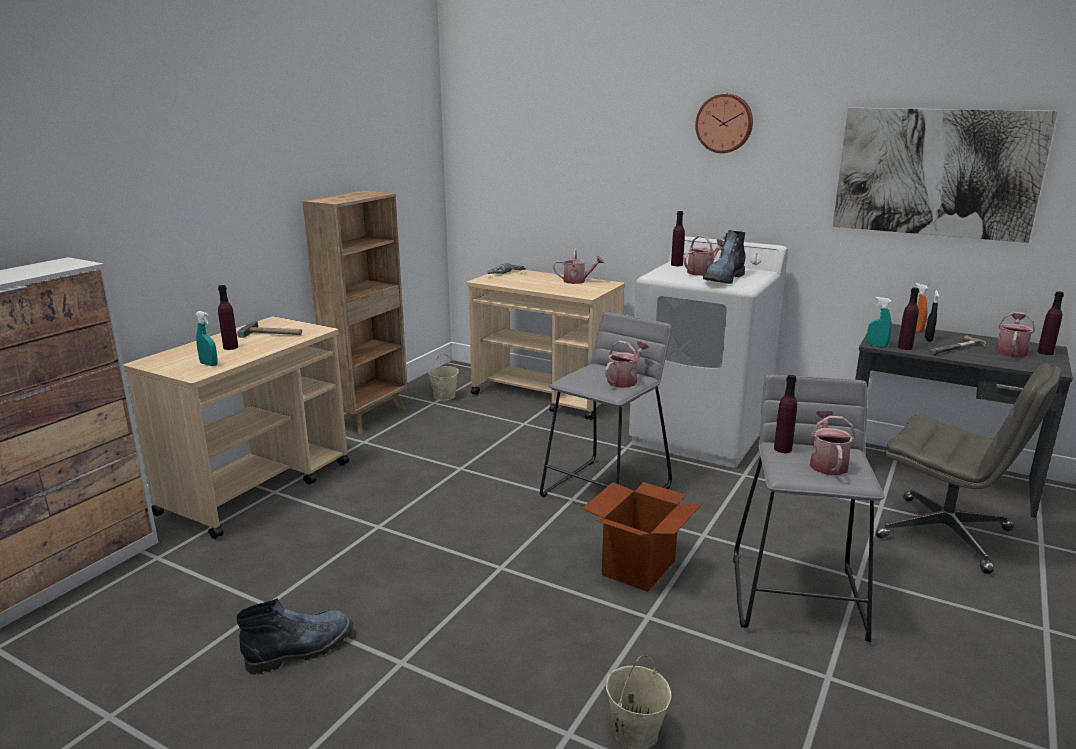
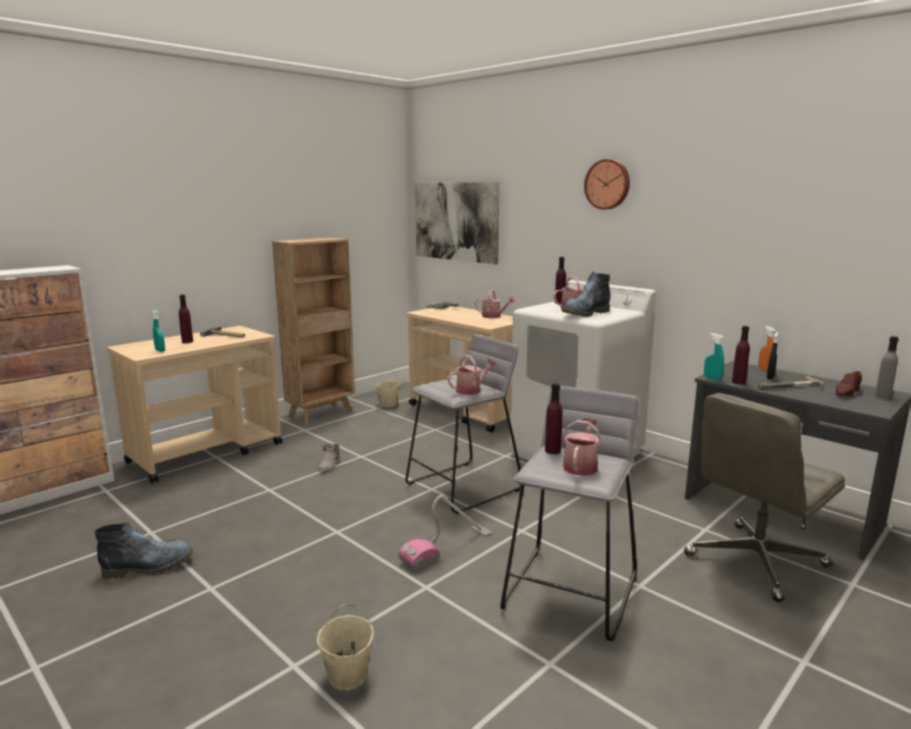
camera: 15 degrees right, 5 degrees down
(430, 484) = (329, 464): none -> grey shoe
(638, 567) = (447, 547): cardboard box -> vacuum cleaner
(936, 173) = (784, 224): picture -> picture (455, 221)
(946, 534) = (755, 561): grey office chair -> grey office chair turned 90 degrees clockwise
(1011, 351) = (846, 392): watering can -> brown shoe
(1045, 352) = (883, 396): purple bottle -> grey bottle

